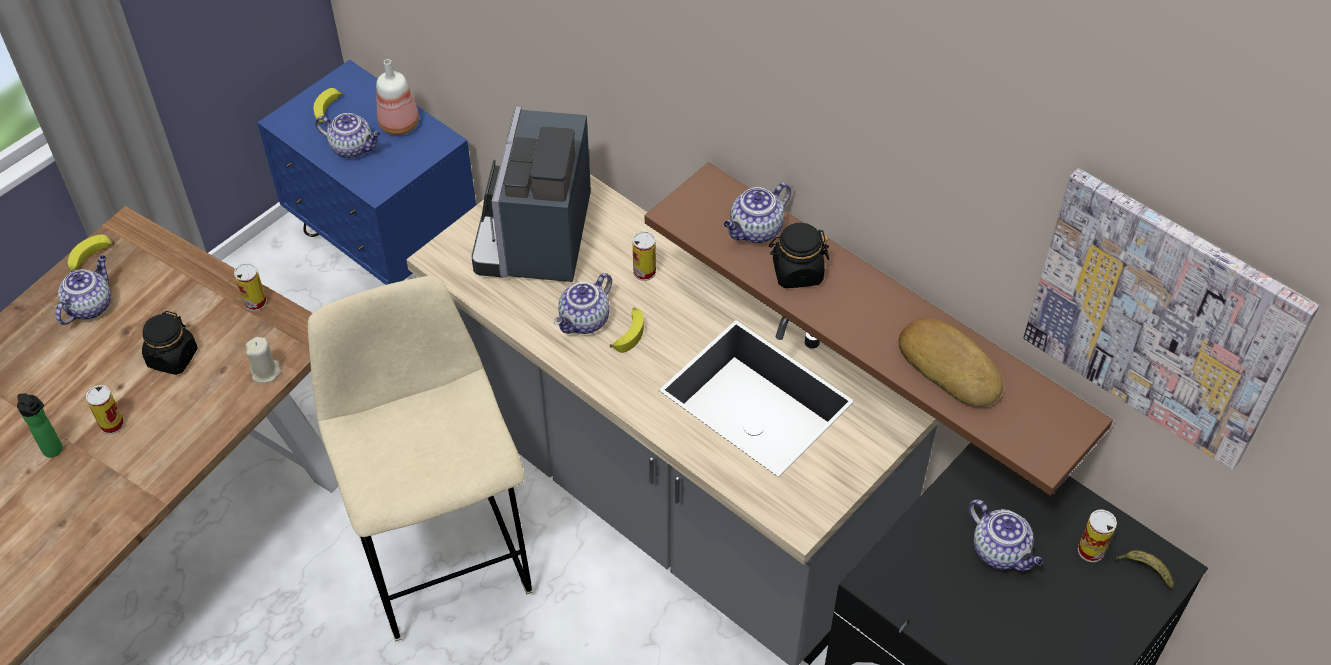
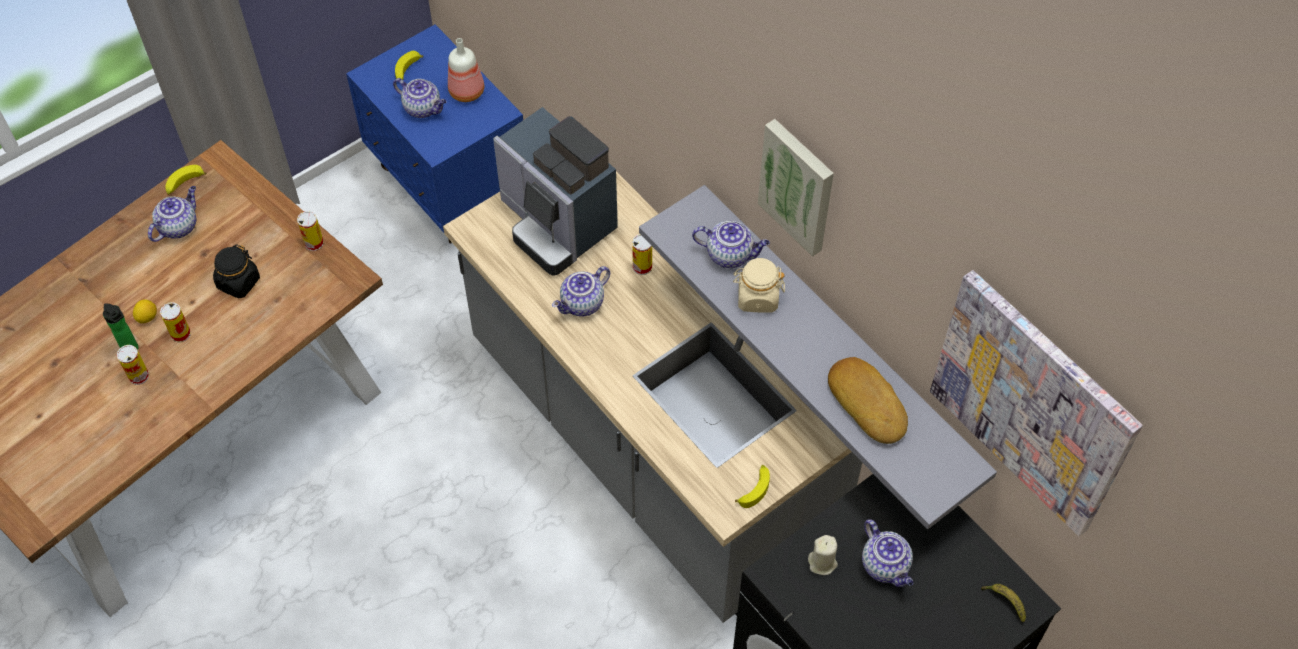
camera: 10 degrees right, 5 degrees up
(68, 411) = (147, 317): none -> lemon
(266, 372) = (312, 306): beige candle -> beige candle (822, 562)
(442, 557) = (449, 475): beige stool -> none
(537, 239) = (557, 223): coffee machine -> coffee machine turned 60 degrees counterclockwise
(629, 333) = (617, 320): banana -> banana (754, 488)
(755, 231) = (730, 254): teapot -> teapot turned 135 degrees counterclockwise
(797, 272) = (757, 297): black jar -> beige jar
(836, 127) = (798, 186): none -> picture
(893, 309) = (838, 339): brown shelf -> grey shelf
(1090, 550) = (963, 577): can -> can (139, 376)

